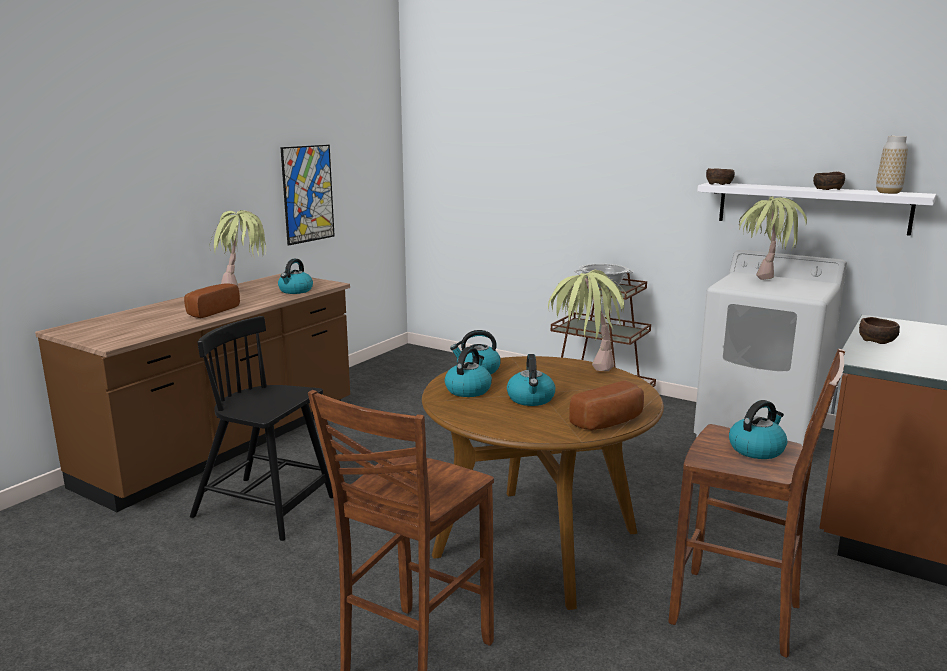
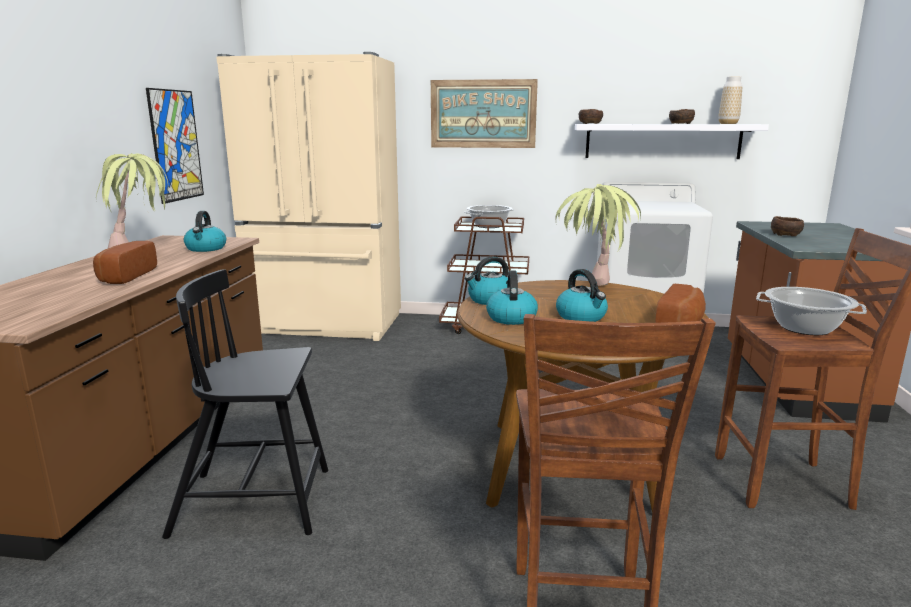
camera: 25 degrees left, 0 degrees up
(441, 369) = (326, 325): none -> beige fridge
(611, 166) = (483, 114): none -> picture
(756, 449) = (804, 328): kettle -> cooking pot
(764, 283) = (647, 205): potted plant -> none

